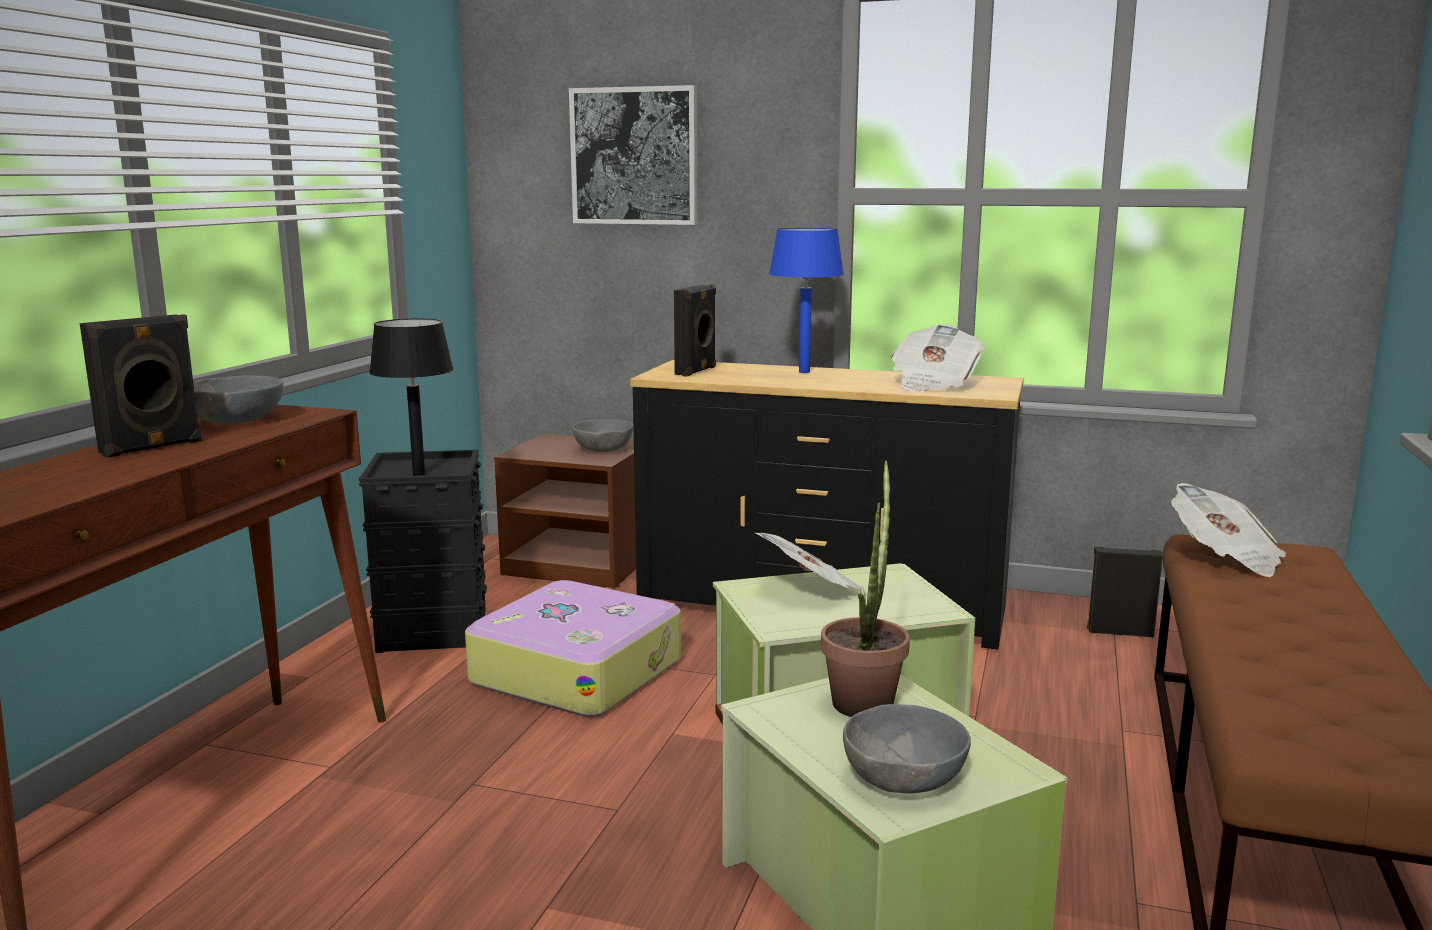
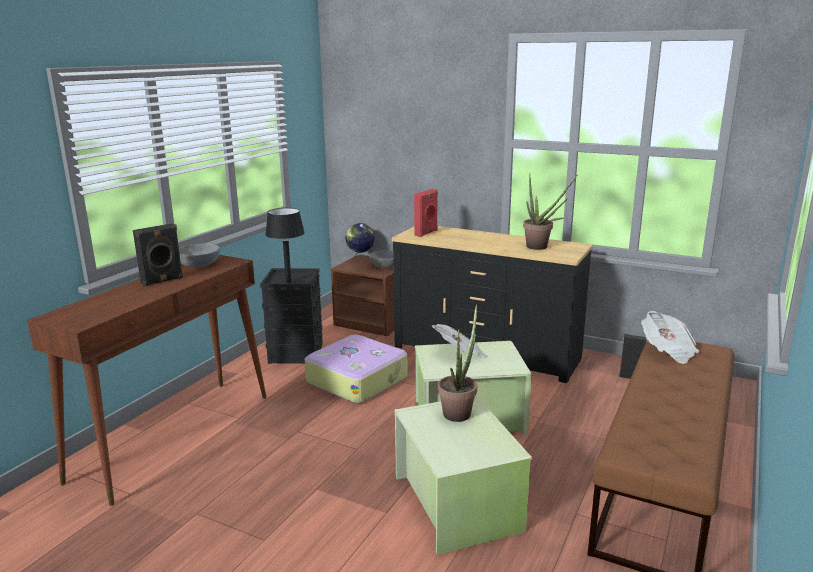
camera: 10 degrees right, 5 degrees up
(550, 441) = (360, 259): none -> globe
(635, 156) = (404, 118): picture -> none
(697, 371) = (426, 233): black speaker -> red speaker
(805, 372) = (481, 235): blue table lamp -> none
(905, 778) = (459, 451): grey bowl -> none
(933, 384) = (541, 247): newspaper -> potted plant

